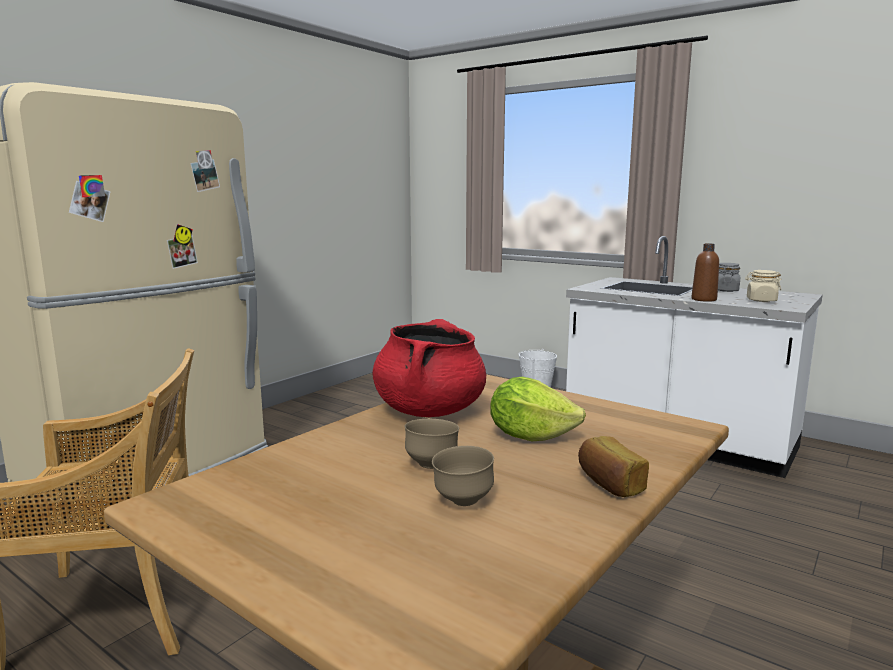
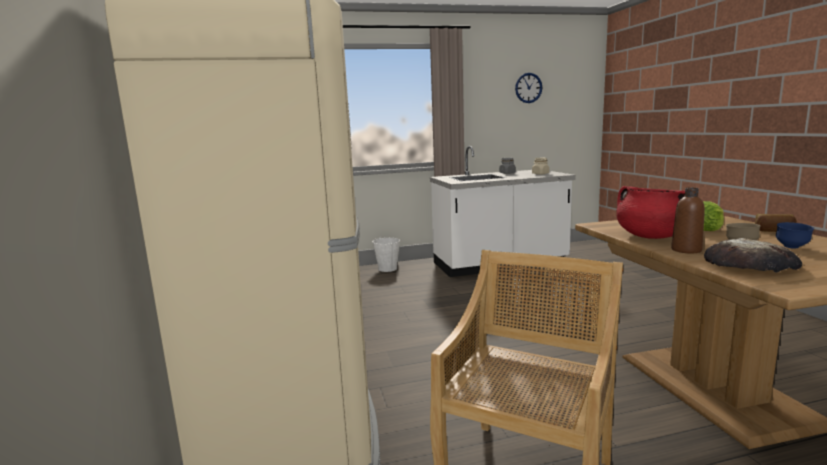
camera: 50 degrees left, 0 degrees up
(294, 476) = (750, 264): none -> bread
(462, 502) = (792, 247): brown bowl -> blue bowl
(704, 299) = (524, 177): brown bottle -> brown bottle (686, 250)
(835, 137) = (528, 88): none -> wall clock

